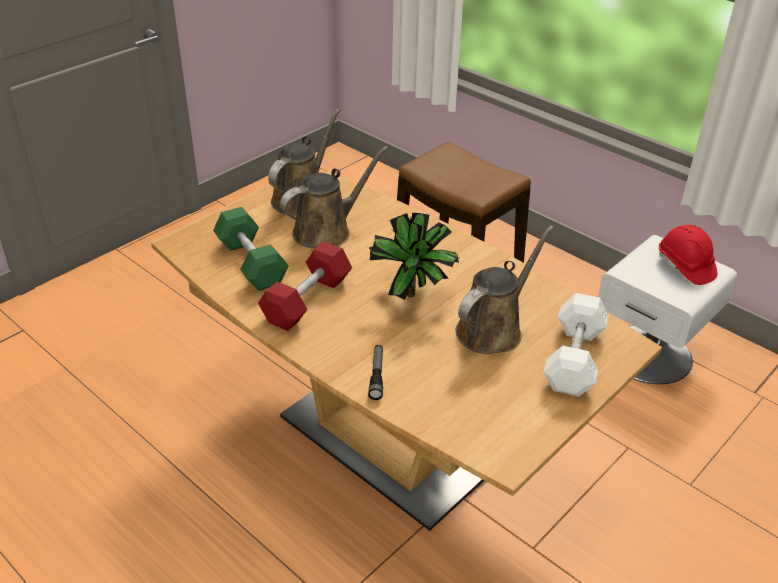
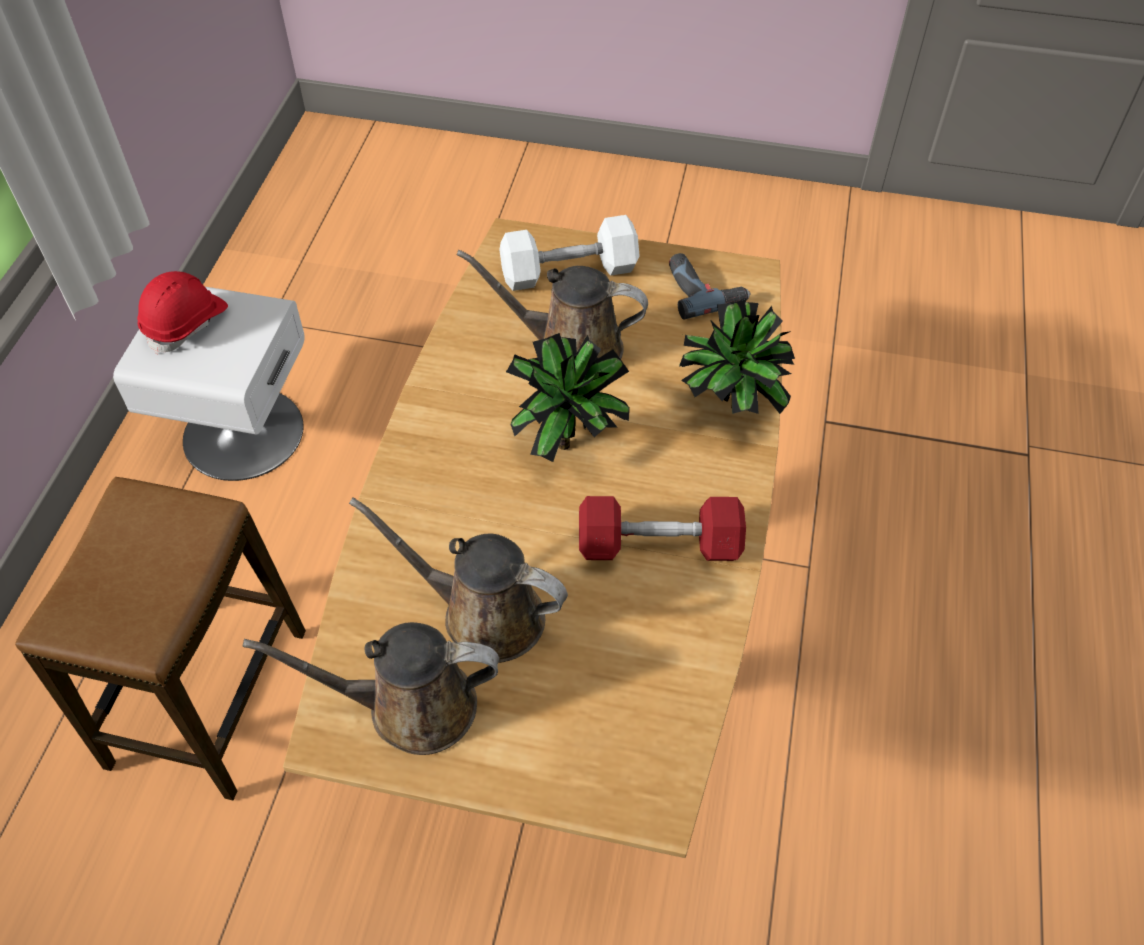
camera: 120 degrees left, 15 degrees up
(251, 263) = (631, 663): green dumbbell -> none
(377, 375) = (729, 411): flashlight -> potted plant
(506, 421) = (703, 290): none -> power drill

